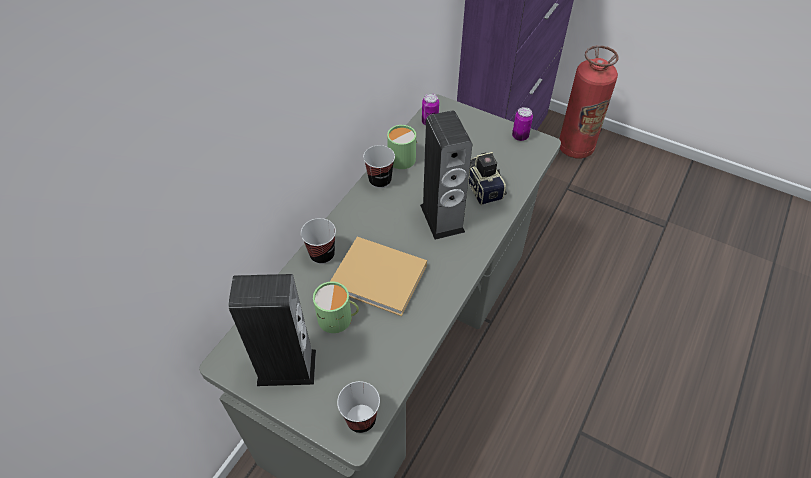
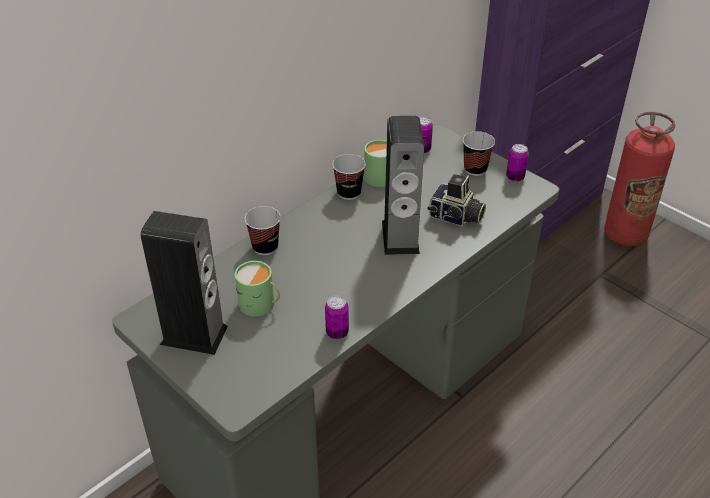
camera: 15 degrees right, 10 degrees down
(361, 419) = (249, 393): cup -> cup (475, 169)
(381, 278) = (316, 278): beige book -> none
(420, 332) = (337, 332): none -> can
(483, 187) = (456, 217): camera -> camera turned 120 degrees clockwise

